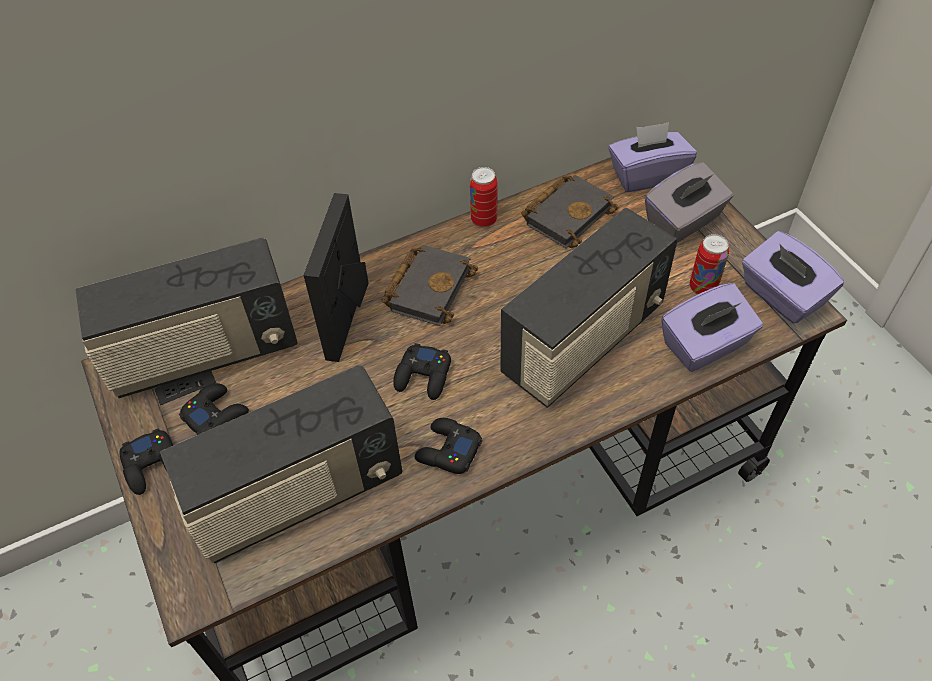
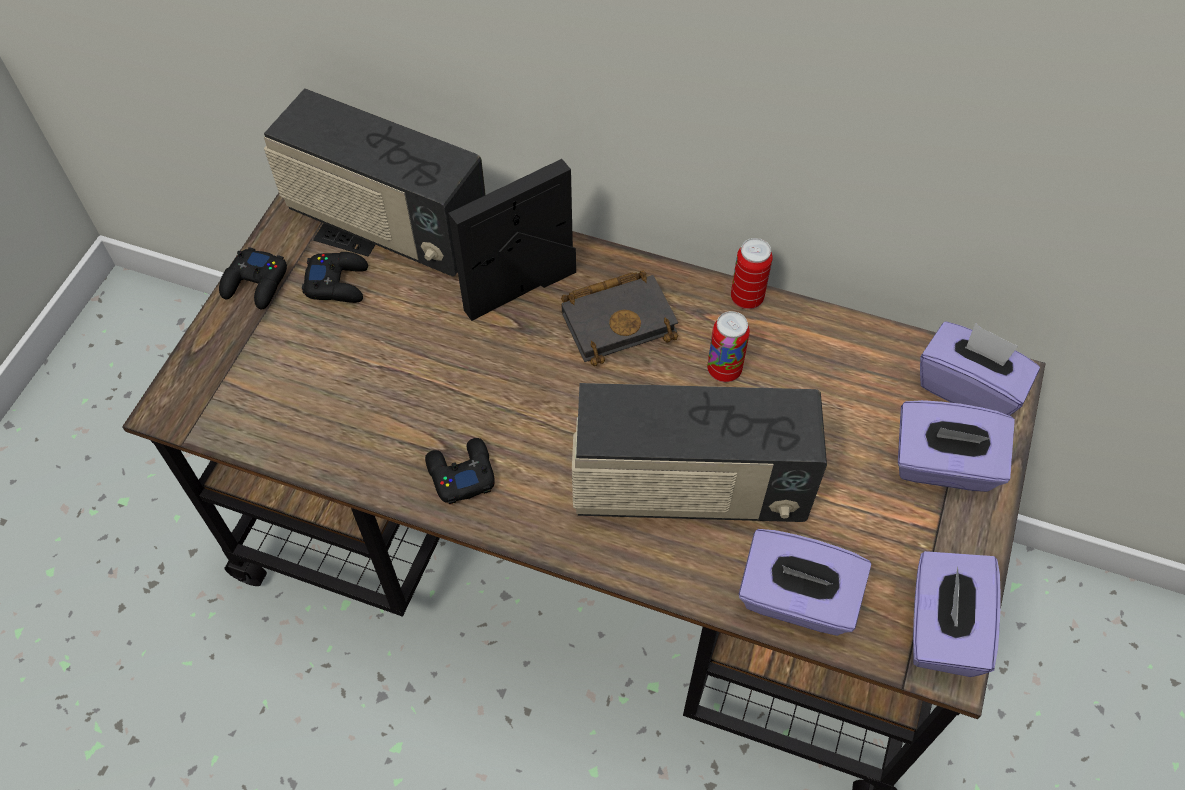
camera: 45 degrees right, 5 degrees up
(299, 496) = (317, 402): radio -> none
(424, 376) = (519, 394): black game controller -> none
(568, 213) = (834, 358): black book -> none
(684, 221) = (943, 465): grey tissue box -> purple tissue box
(703, 287) = (870, 545): can -> can (724, 370)

